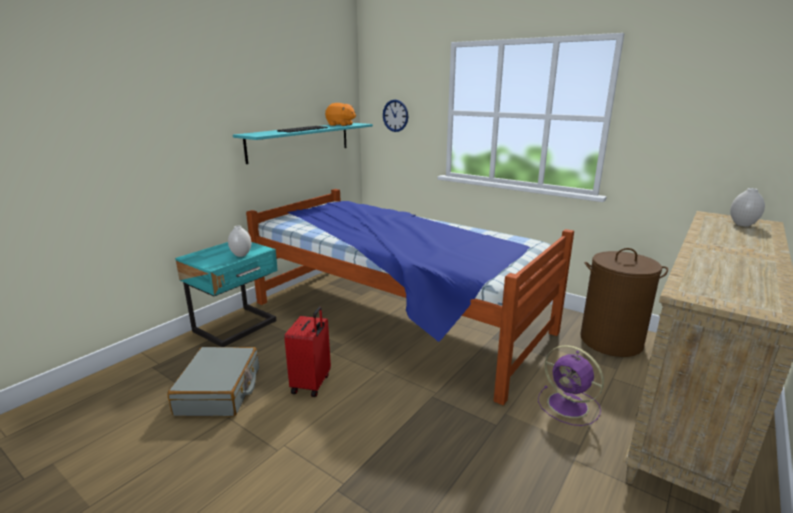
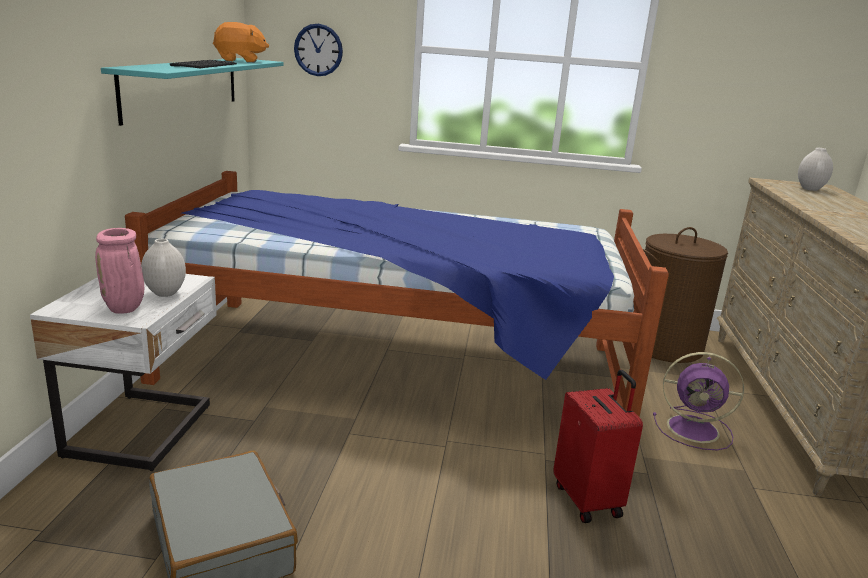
camera: 30 degrees left, 0 degrees up
(214, 260) = (125, 309): none -> pink vase
(237, 327) = (144, 430): turquoise nightstand -> white nightstand
(312, 384) = (368, 488): red suitcase -> red suitcase (588, 500)

